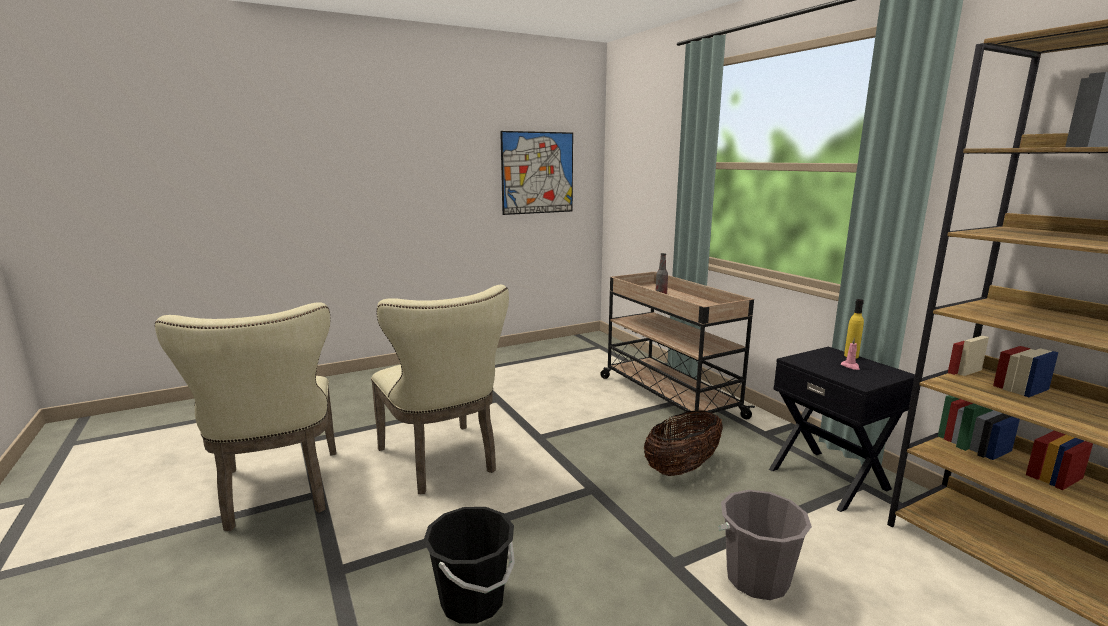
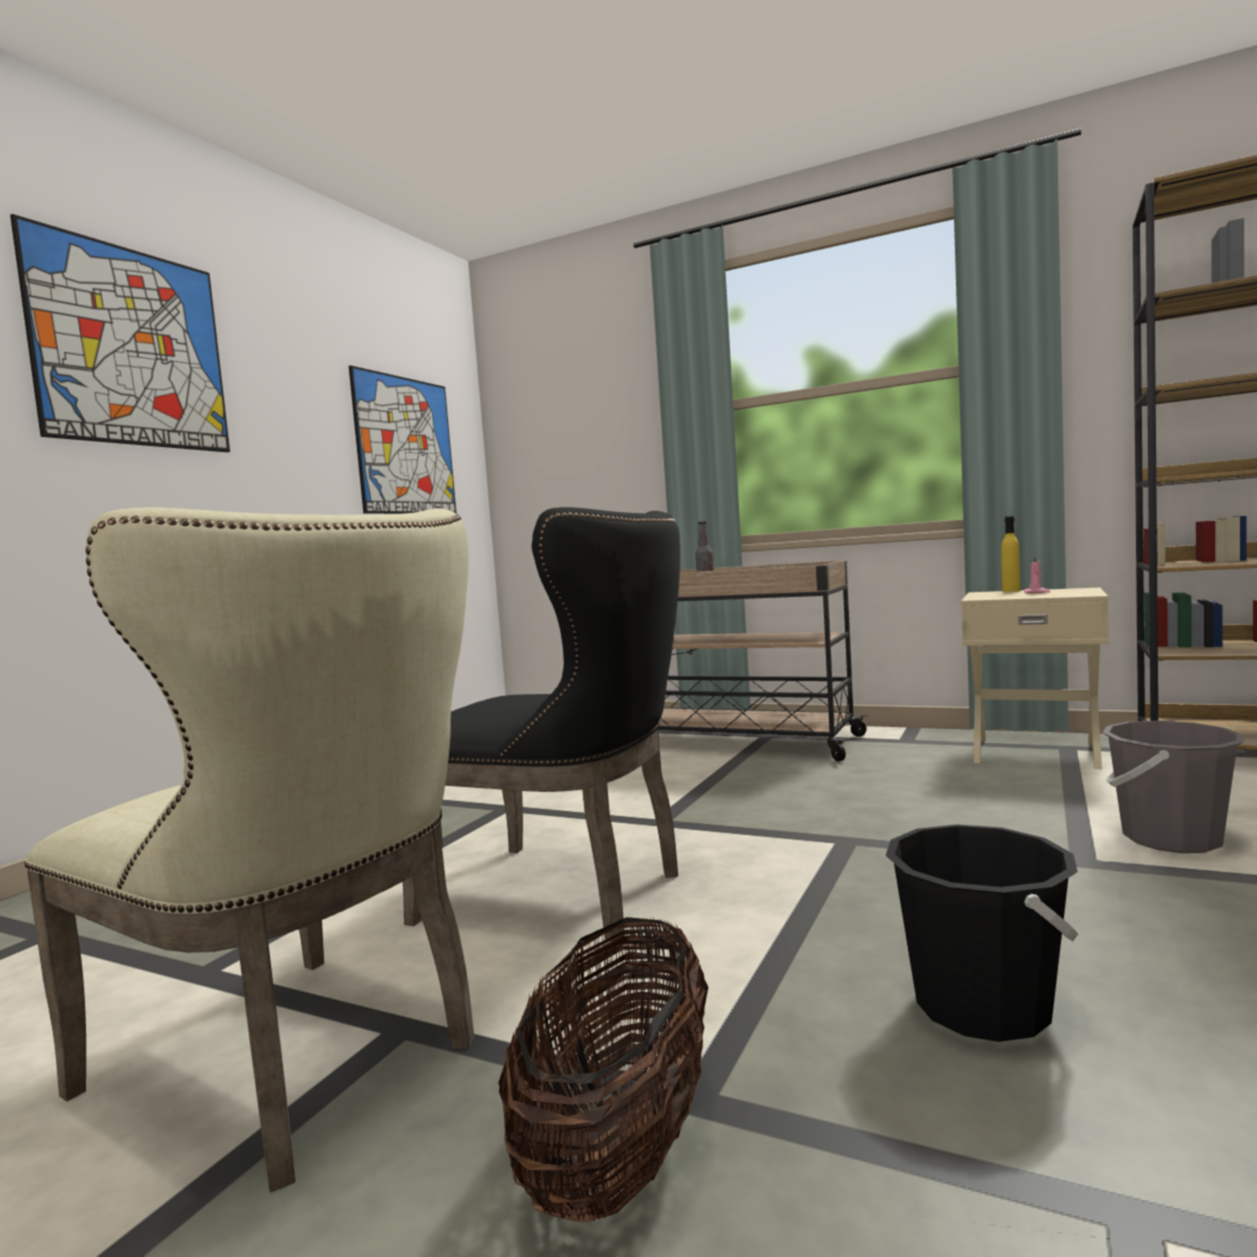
camera: 35 degrees left, 10 degrees down
(371, 143) = (131, 347): none -> picture
(443, 462) = (570, 895): beige chair -> black chair
(682, 468) = (895, 789): basket -> basket (621, 1148)
(829, 478) = (1035, 752): black nightstand -> beige nightstand

